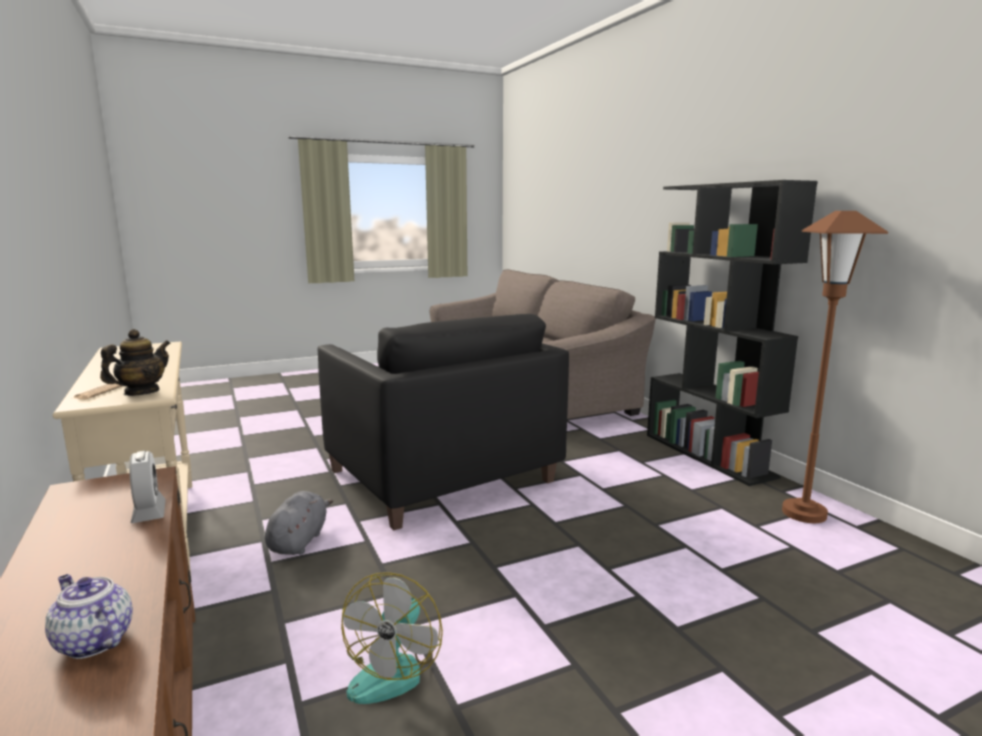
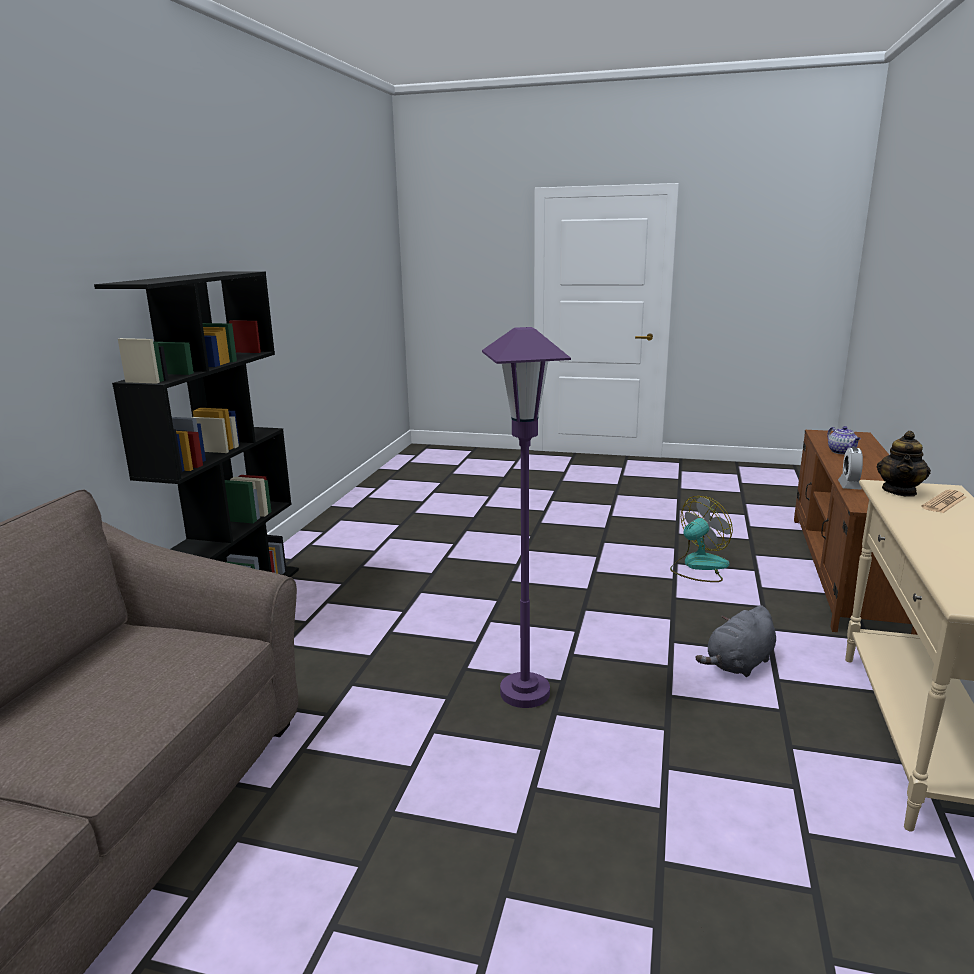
camera: 140 degrees left, 5 degrees up
(141, 392) = (899, 491): teapot -> teapot turned 45 degrees counterclockwise
(442, 475) = (525, 693): black armchair -> purple floor lamp
(804, 513) = (327, 545): brown floor lamp -> none

